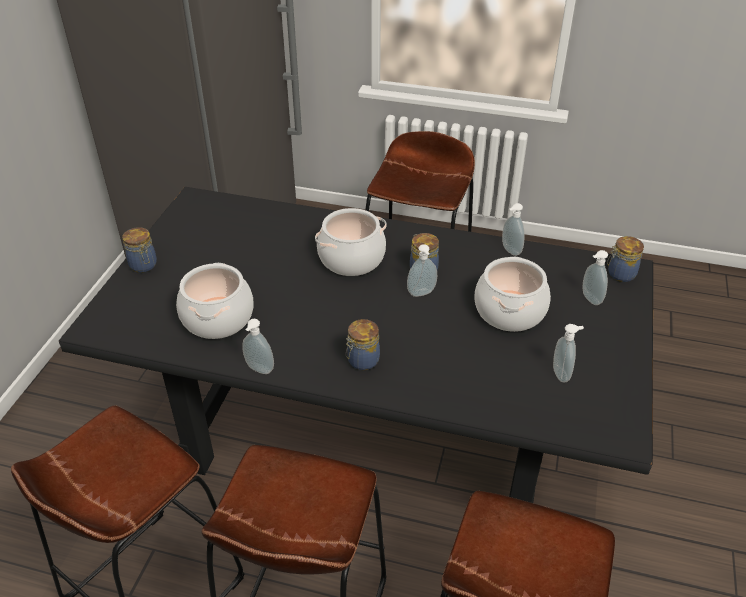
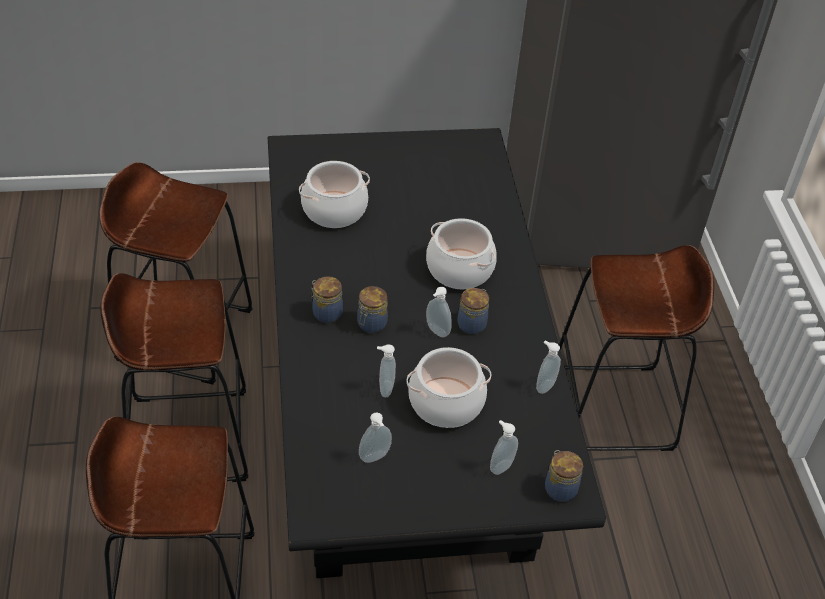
camera: 65 degrees right, 5 degrees up
(143, 266) = (374, 145): jar -> jar (371, 324)
(258, 370) = (286, 253): soap dispenser -> soap dispenser (384, 388)

